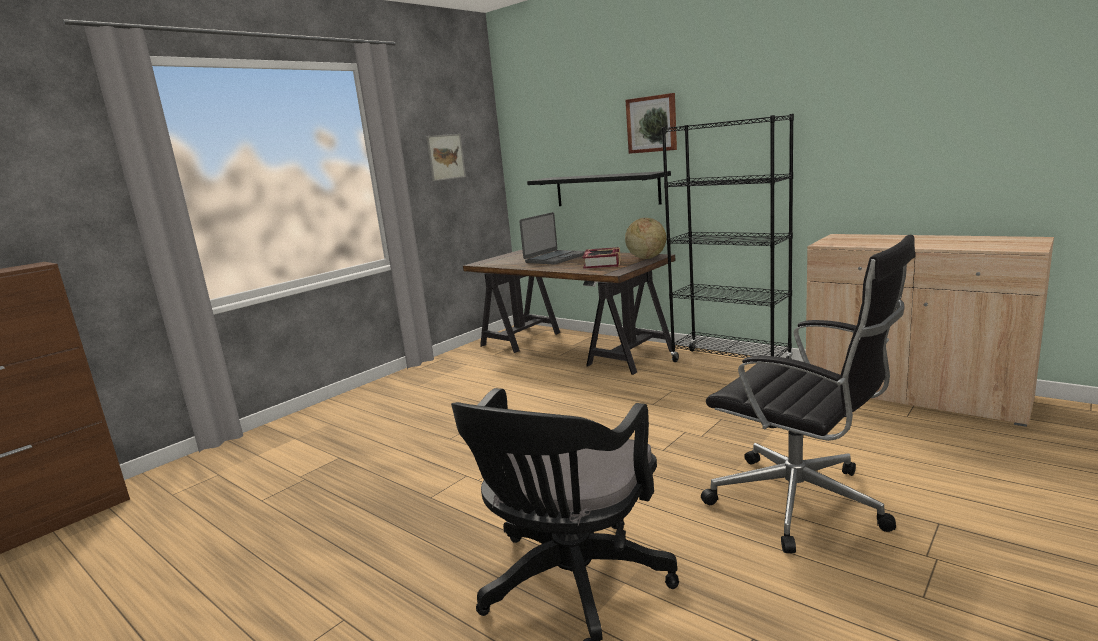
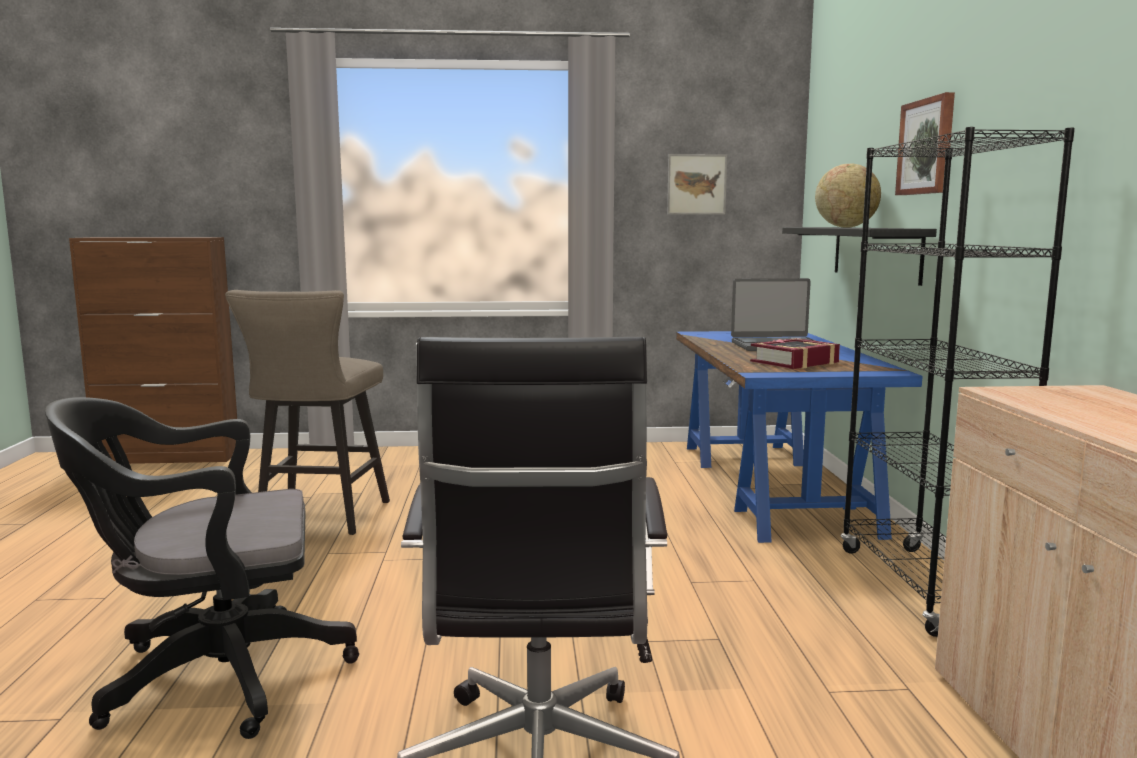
camera: 45 degrees right, 5 degrees down
(359, 486) = (319, 519): none -> beige stool
(573, 347) = (773, 486): brown desk -> blue desk
(646, 258) = (866, 370): globe -> globe (845, 227)

